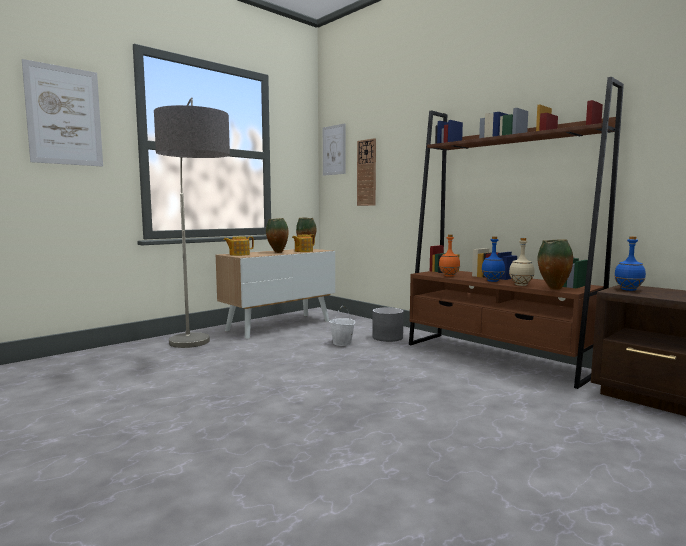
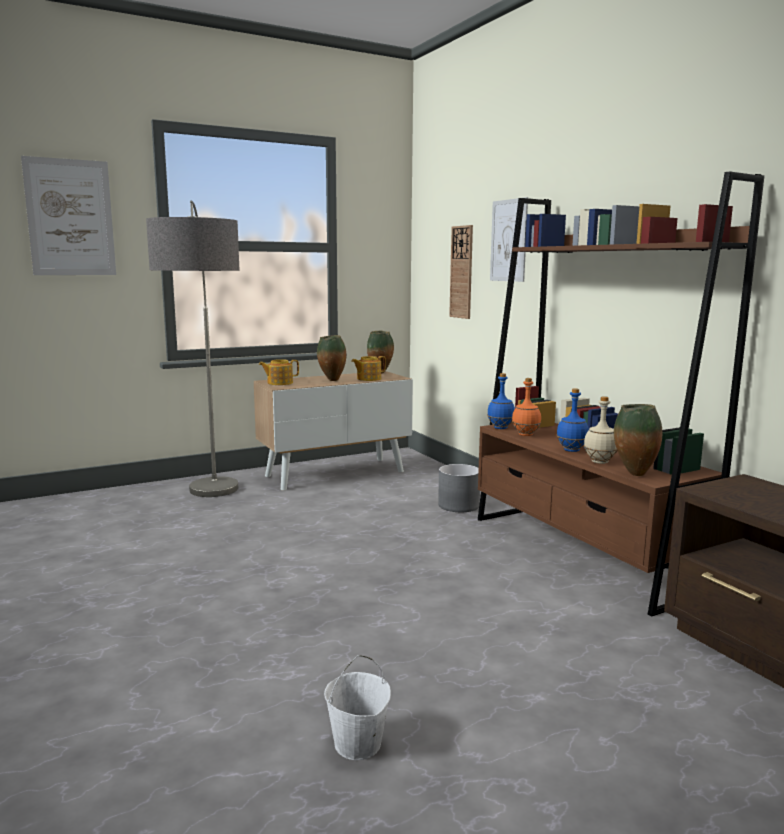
camera: 15 degrees right, 5 degrees up
(334, 150) = (427, 236): picture -> picture (508, 240)
(342, 343) = (392, 509): white bucket -> white bucket (358, 744)
(629, 290) = (730, 489): blue bottle -> blue bottle (500, 428)

